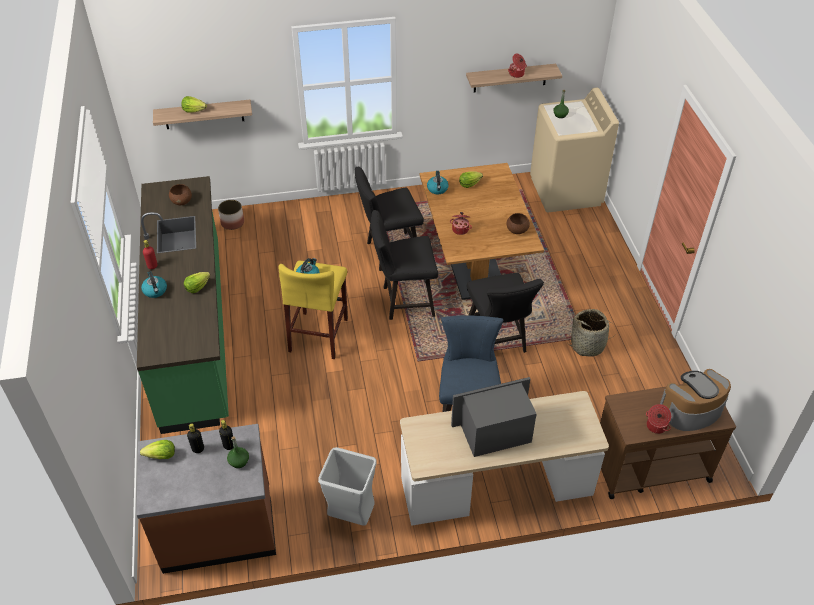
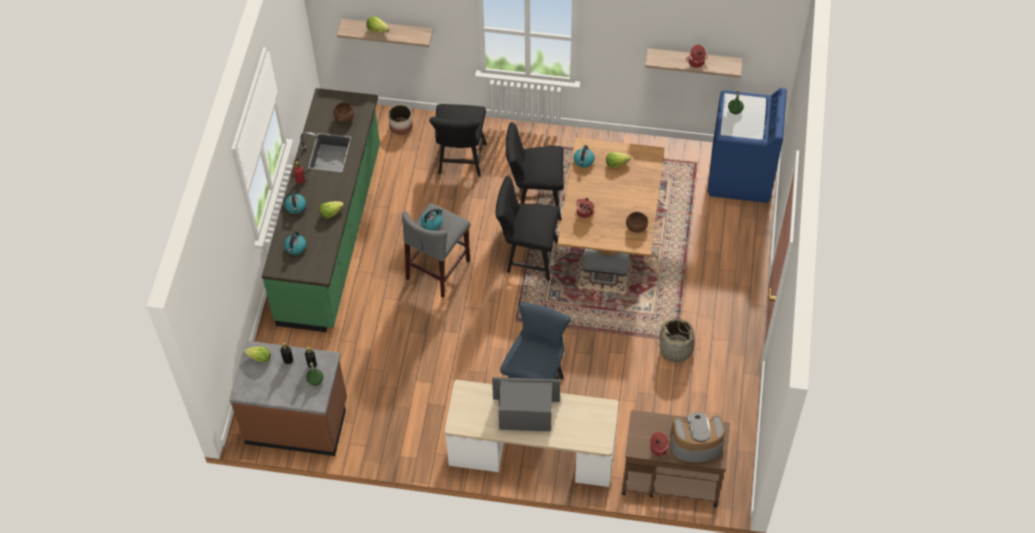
camera: 20 degrees right, 10 degrees up
(168, 329) = (295, 247): none -> kettle
(319, 335) = (438, 269): yellow stool -> grey stool
(351, 516) = (404, 443): grey trash can -> none
(497, 343) = (594, 323): black chair -> black chair (460, 162)
(565, 191) = (741, 176): beige washing machine -> blue washing machine

